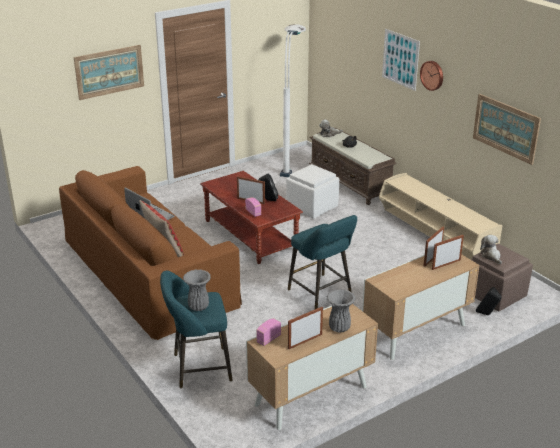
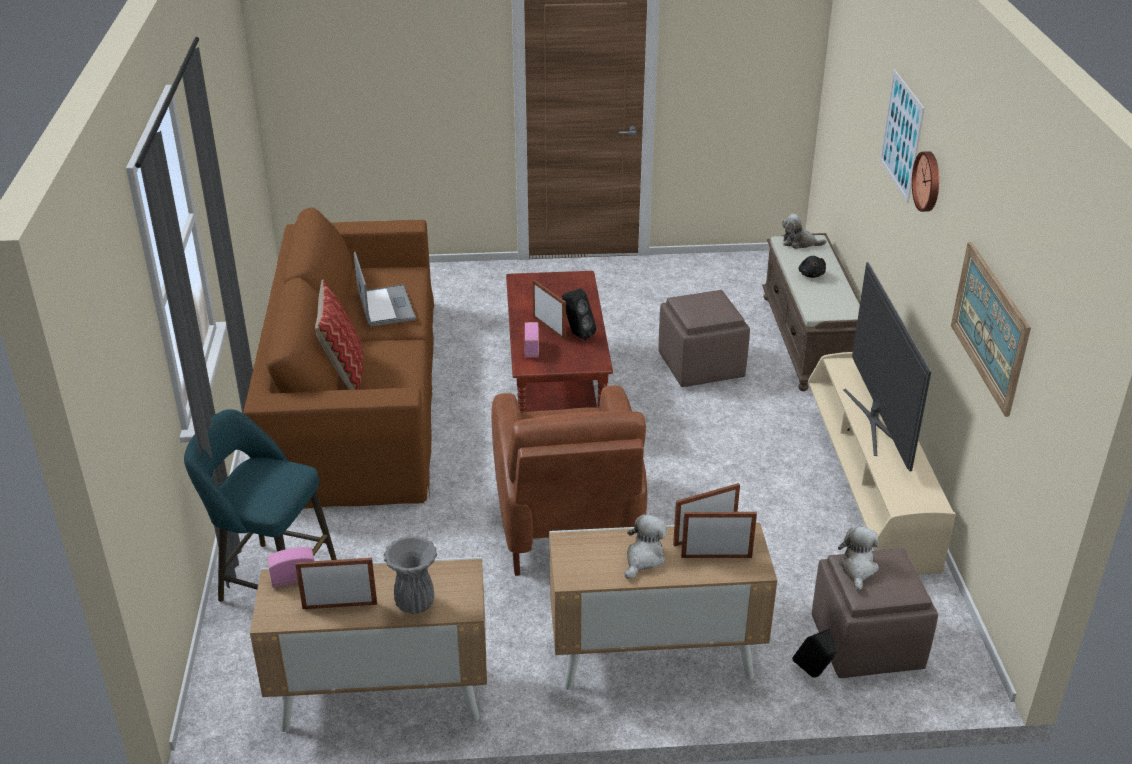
camera: 30 degrees right, 5 degrees up
(109, 72) = (421, 56): picture -> none
(199, 306) = (259, 484): grey vase -> none
(291, 165) = (739, 280): white floor lamp -> none
(311, 207) = (700, 365): white ottoman -> brown ottoman
(322, 294) = (568, 526): turquoise stool -> brown armchair
(417, 275) = (643, 558): none -> plush toy
(434, 199) = (876, 421): none -> television

